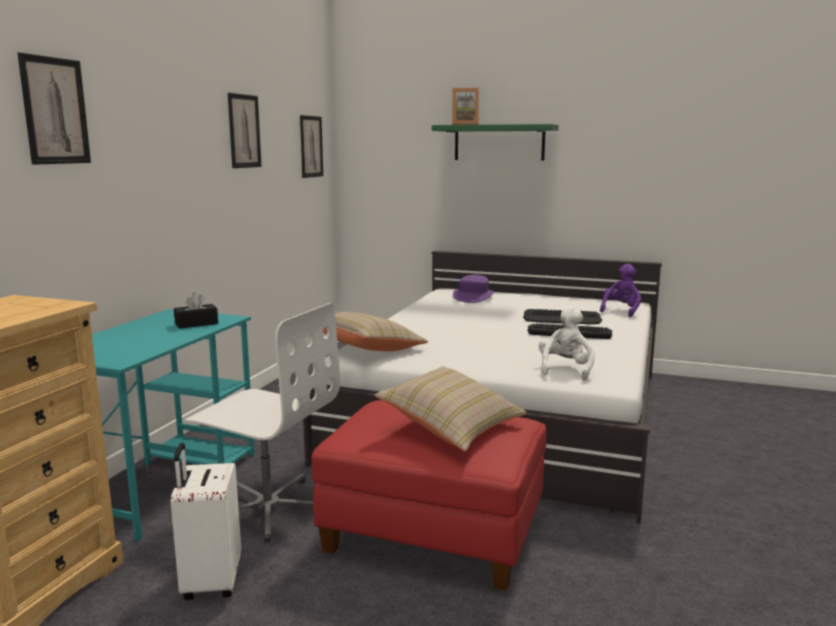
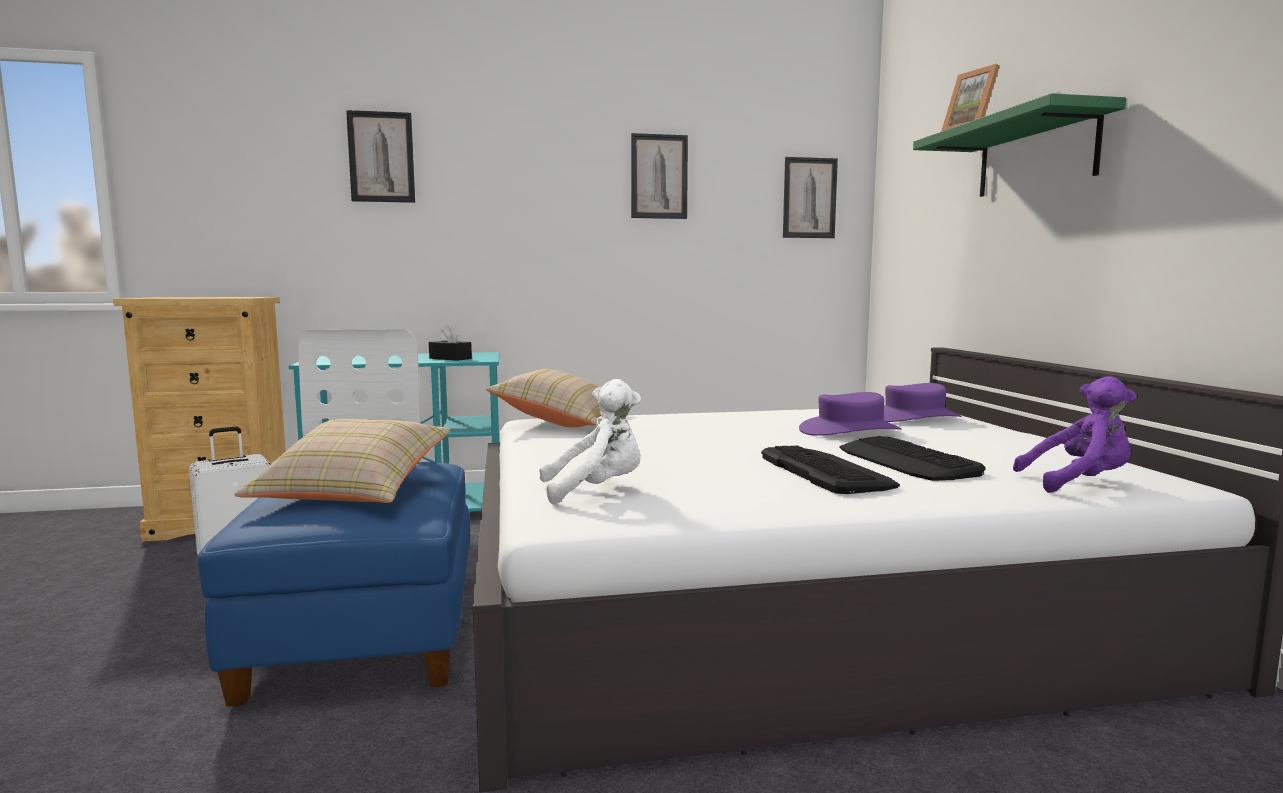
camera: 60 degrees right, 5 degrees down
(434, 534) = (366, 635): red ottoman -> blue ottoman
(489, 311) = (849, 430): none -> purple hat

